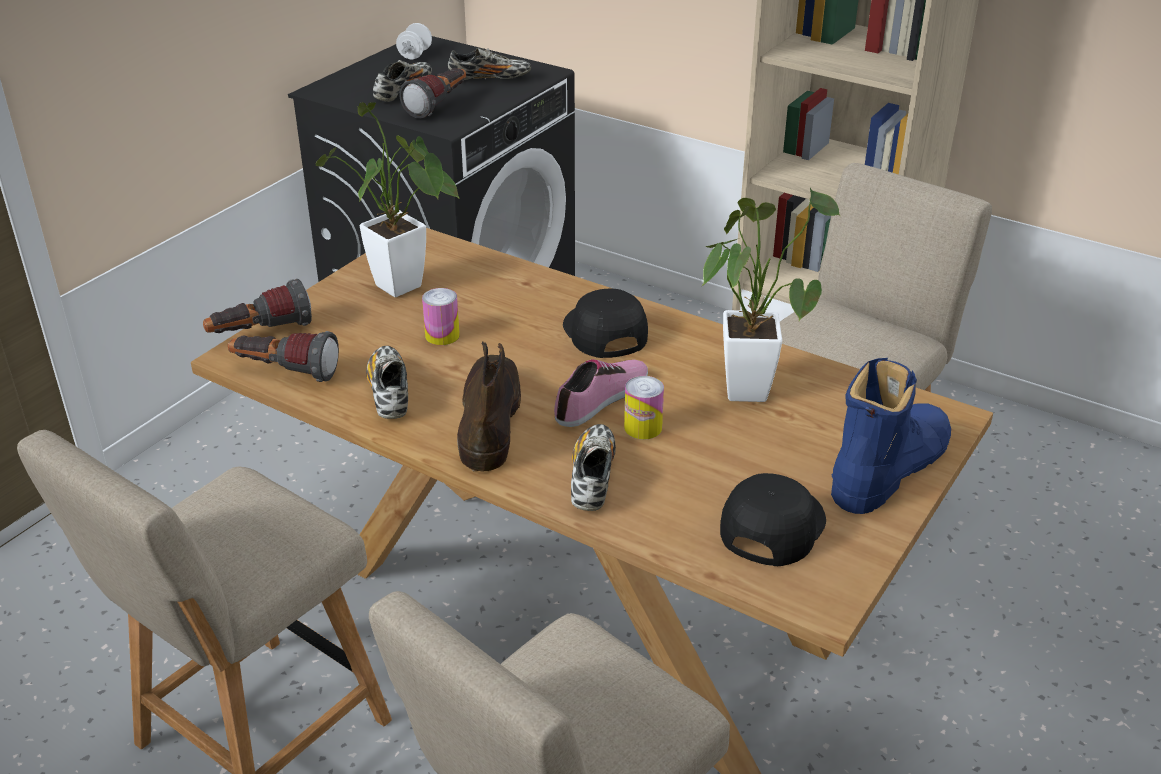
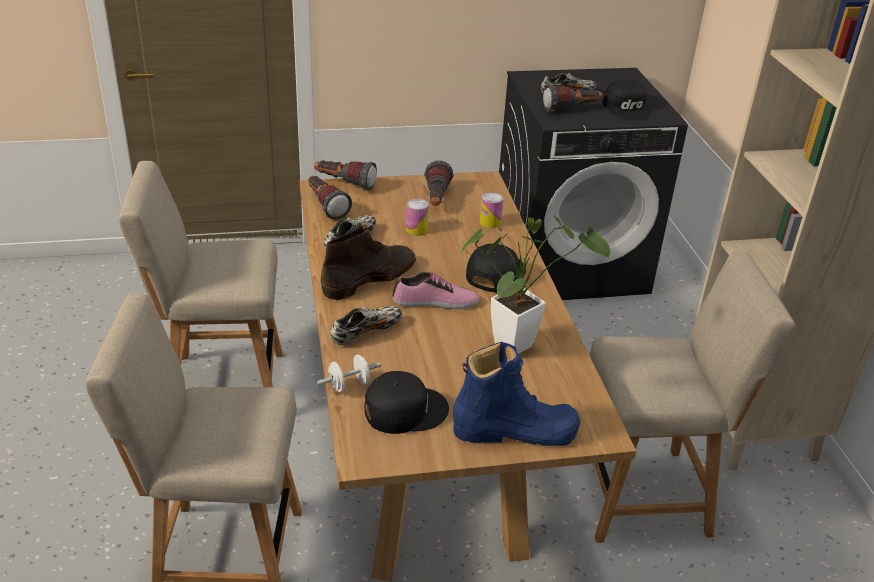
camera: 45 degrees right, 0 degrees up
(404, 291) = (436, 200): potted plant -> flashlight
(415, 55) = (610, 78): white dumbbell -> white dumbbell (349, 385)
(490, 79) = (627, 107): shoe -> black cap
(643, 428) = (429, 327): can -> can (490, 222)

